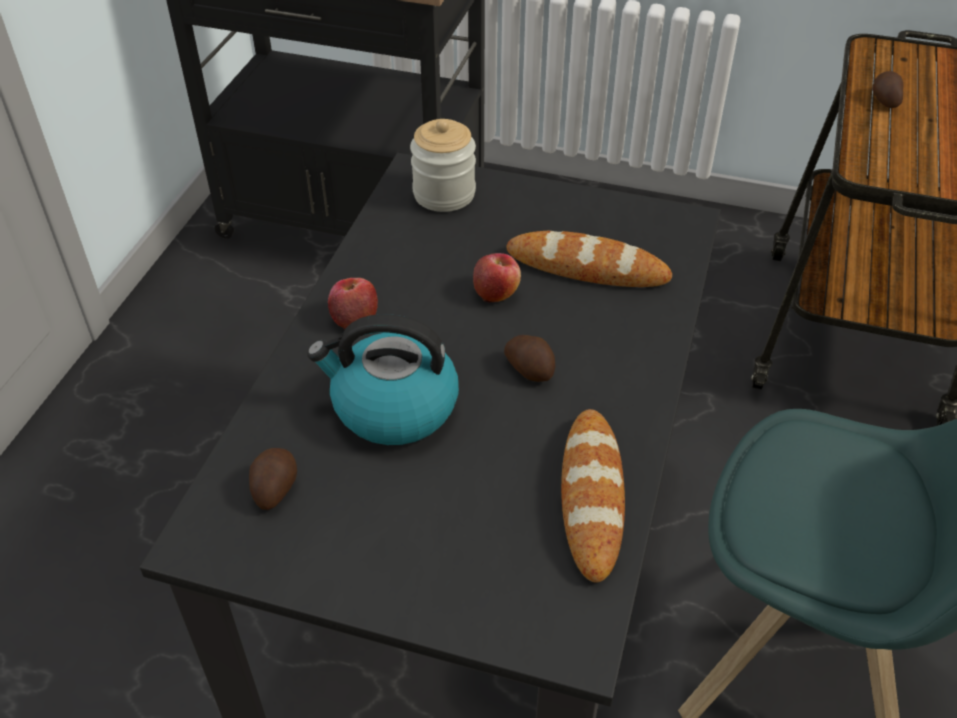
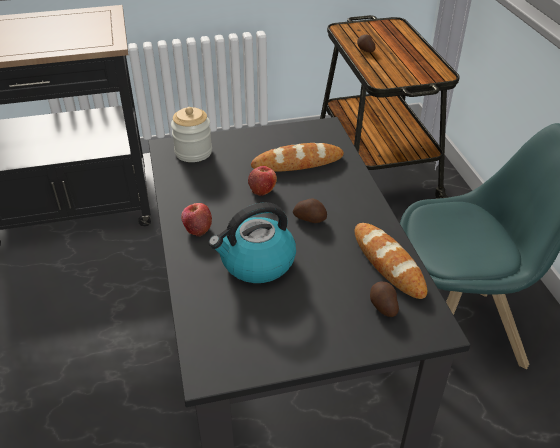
camera: 30 degrees left, 5 degrees down
(274, 488) = (227, 327): potato -> potato (382, 306)

